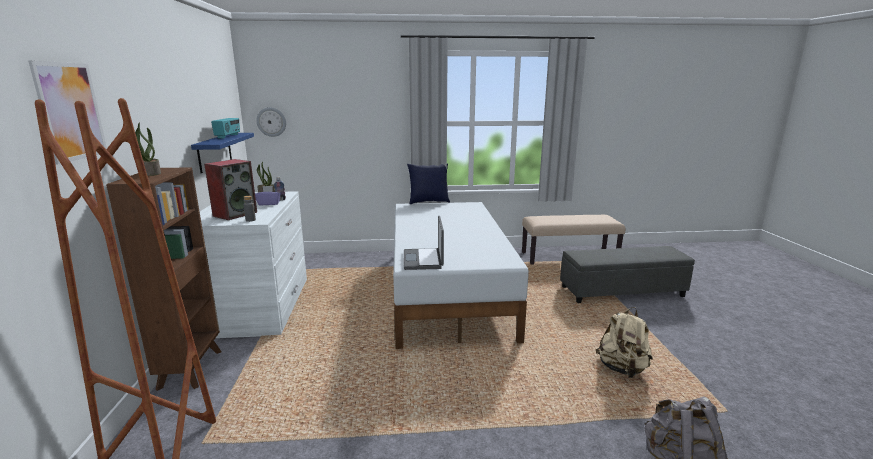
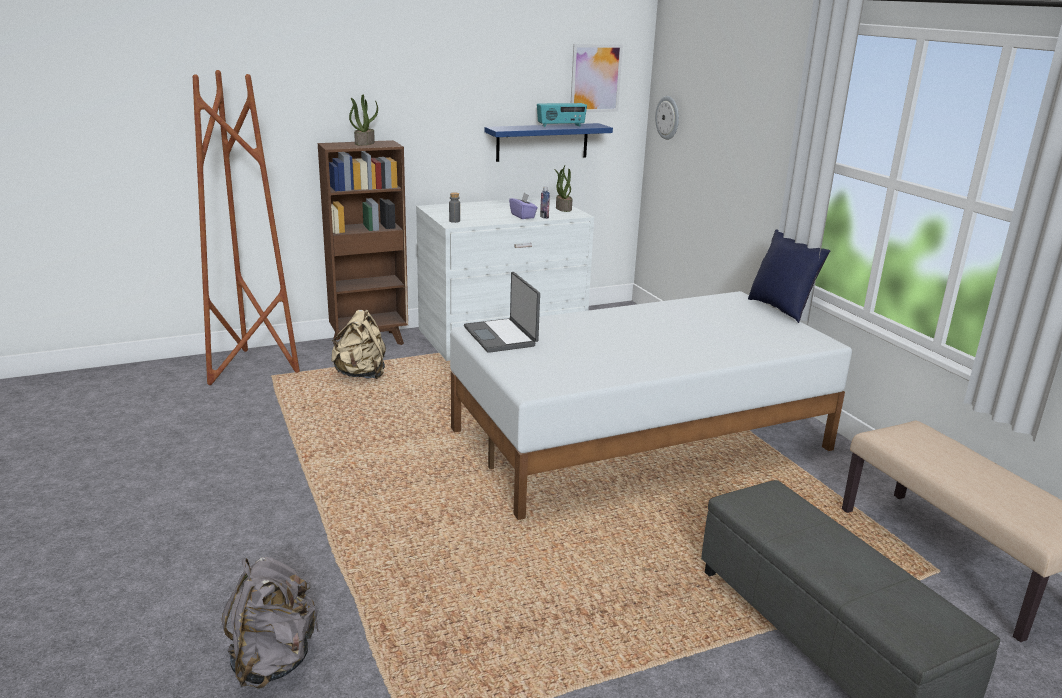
camera: 70 degrees right, 5 degrees up
(71, 111) = (297, 79): picture -> picture (595, 78)
(235, 214) = (471, 213): speaker -> none
(424, 260) = (501, 336): laptop -> laptop turned 90 degrees counterclockwise
(622, 369) = (492, 621): beige backpack -> beige backpack (361, 374)

